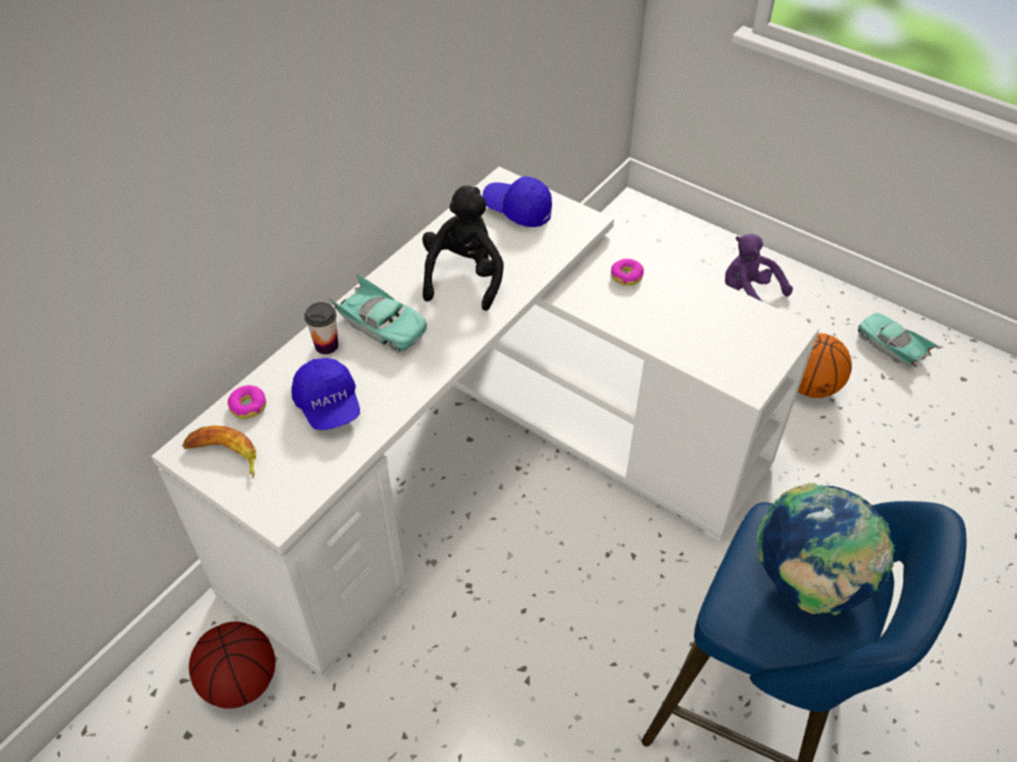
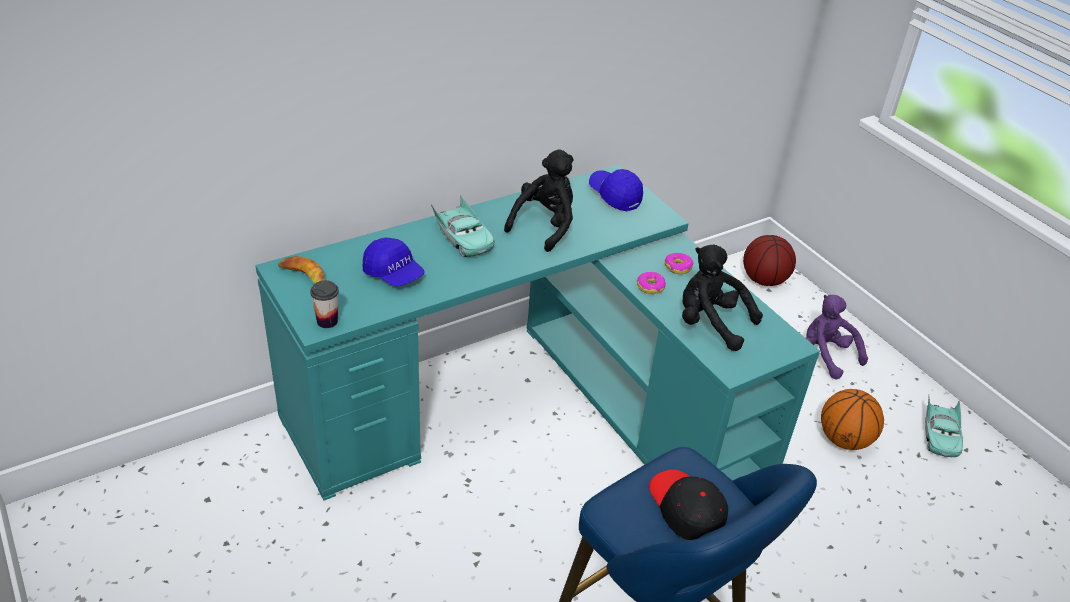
camera: 20 degrees right, 10 degrees down
(241, 681) = (264, 479): basketball -> basketball (764, 280)
(248, 406) = (338, 256): donut -> donut (650, 287)
(326, 345) = (416, 238): cup -> cup (327, 321)
(329, 405) = (393, 274): blue cap -> blue cap turned 45 degrees counterclockwise
(494, 466) = (536, 405): white desk -> turquoise desk
(697, 335) = (710, 323): none -> black plush toy
(808, 583) = (686, 508): globe -> black cap
(891, 347) = (939, 435): turquoise toy car -> turquoise toy car turned 150 degrees counterclockwise

